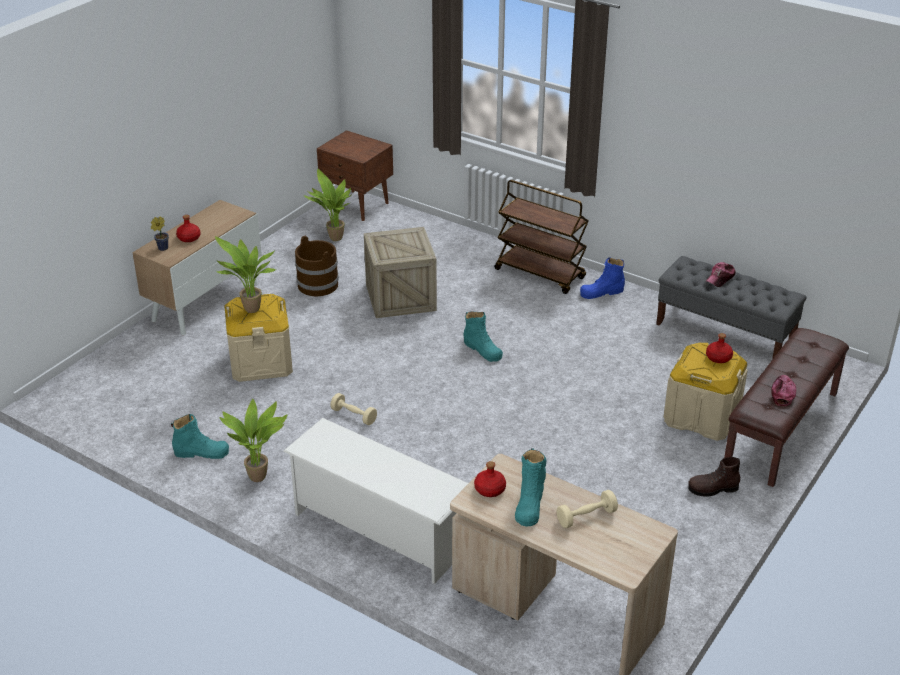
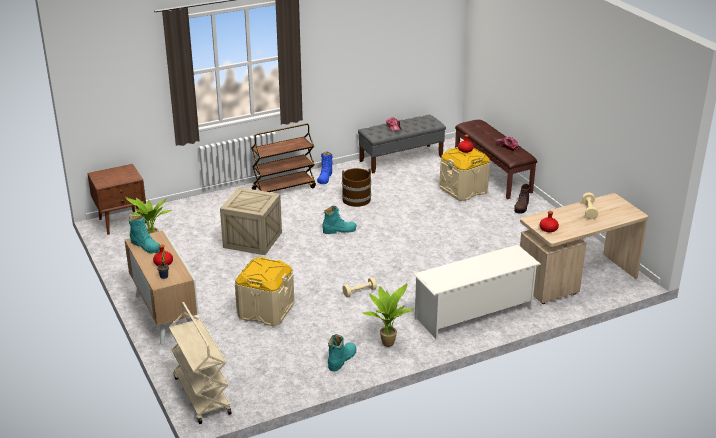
camera: 60 degrees left, 5 degrees down
(78, 380) = (201, 395): none -> beige cart
(250, 311) = (265, 271): potted plant -> none
(318, 285) = (201, 265): brown bucket -> brown bucket (356, 199)
(529, 504) = (568, 222): turquoise boot -> turquoise boot (145, 246)

